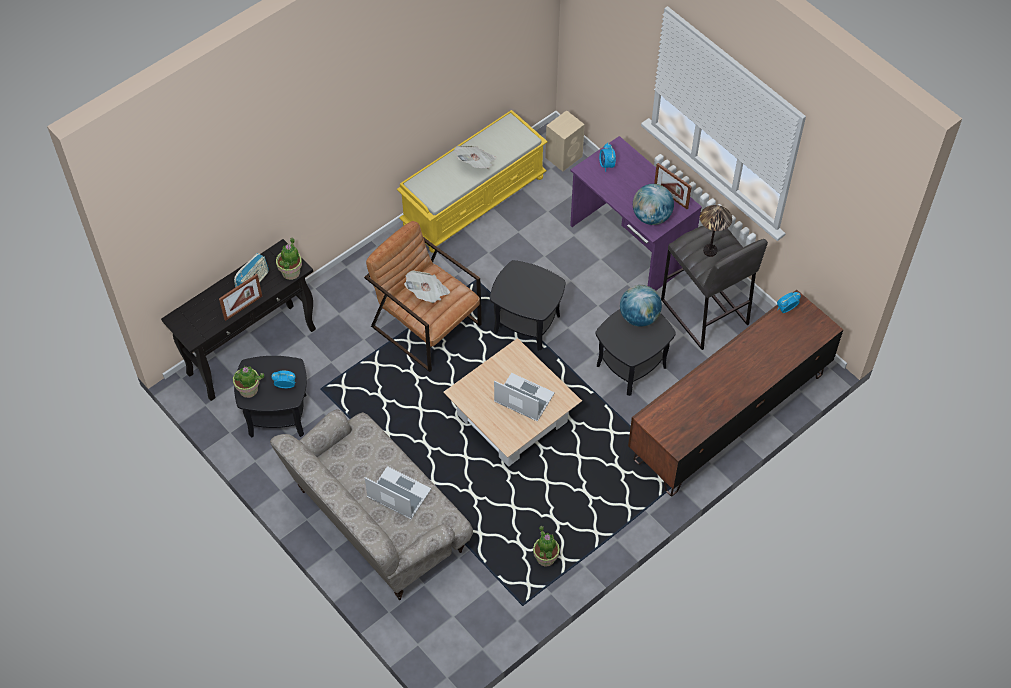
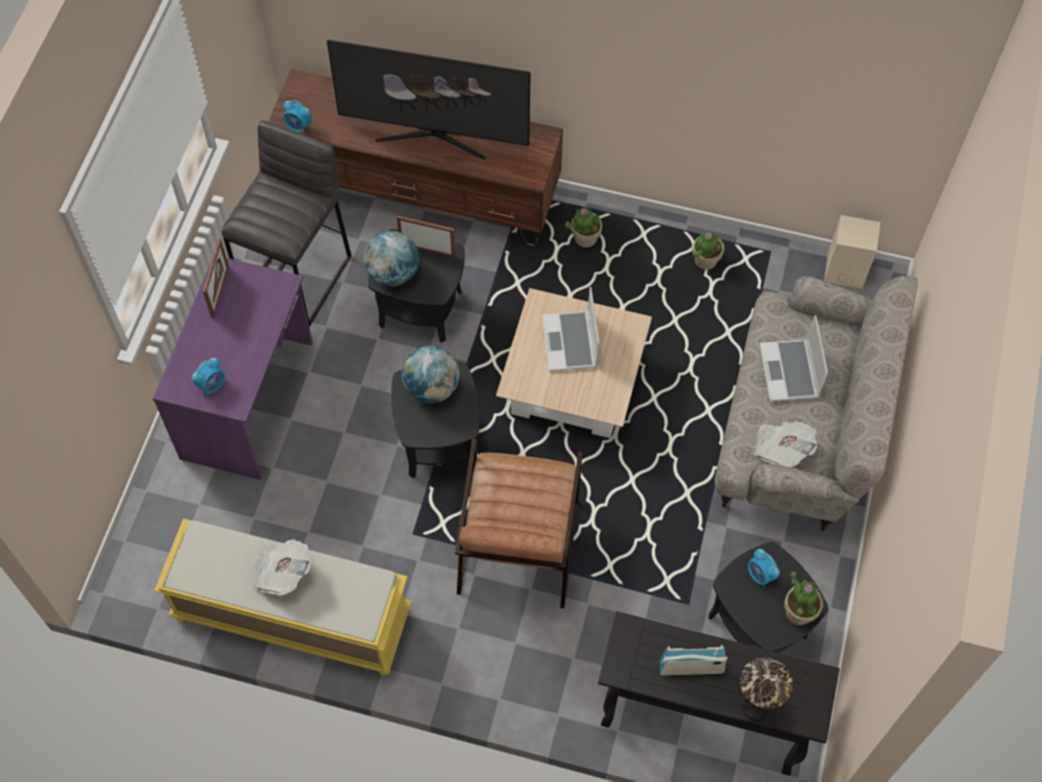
camera: 125 degrees left, 5 degrees up
(243, 307) = (733, 652): picture frame -> picture frame (427, 249)
(291, 272) = (639, 633): potted plant -> potted plant (585, 238)
(427, 293) = (519, 505): newspaper -> newspaper (781, 449)
(564, 156) = (148, 551): beige speaker -> beige speaker (843, 270)
(651, 216) = (264, 296): globe -> globe (431, 388)
(709, 251) = (282, 208): table lamp -> table lamp (753, 709)
(725, 380) = (433, 135): none -> television

